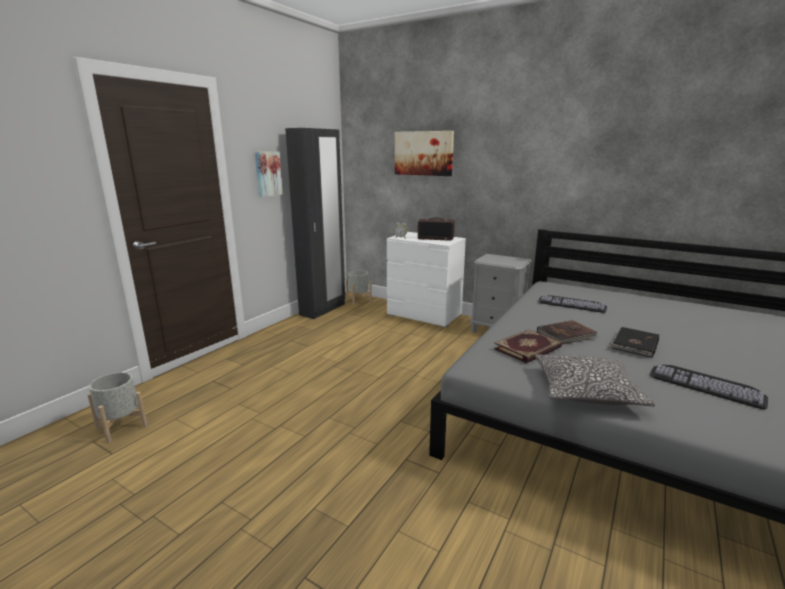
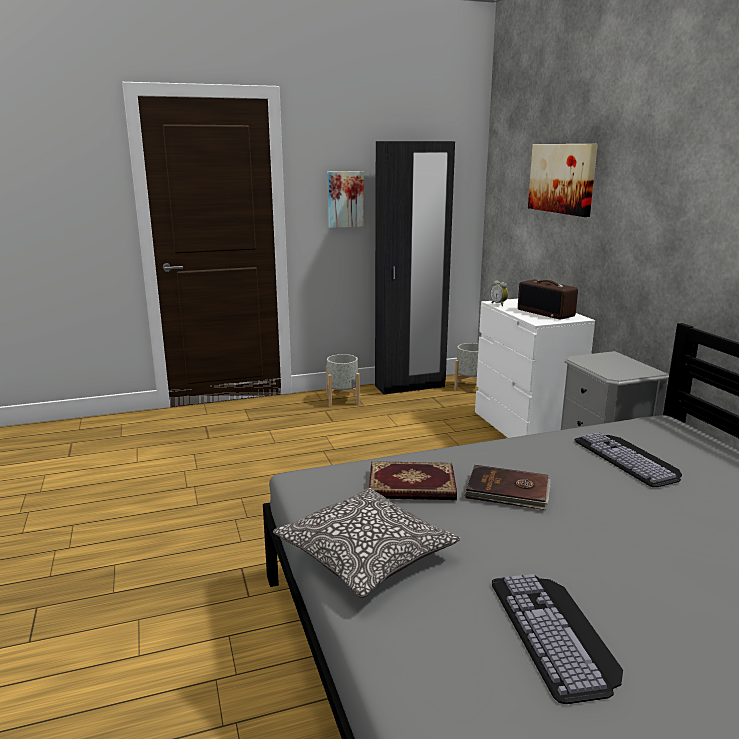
camera: 40 degrees right, 0 degrees up
(121, 426) = (99, 439): grey planter -> grey planter (342, 400)
(634, 344) = (579, 540): black book -> none

